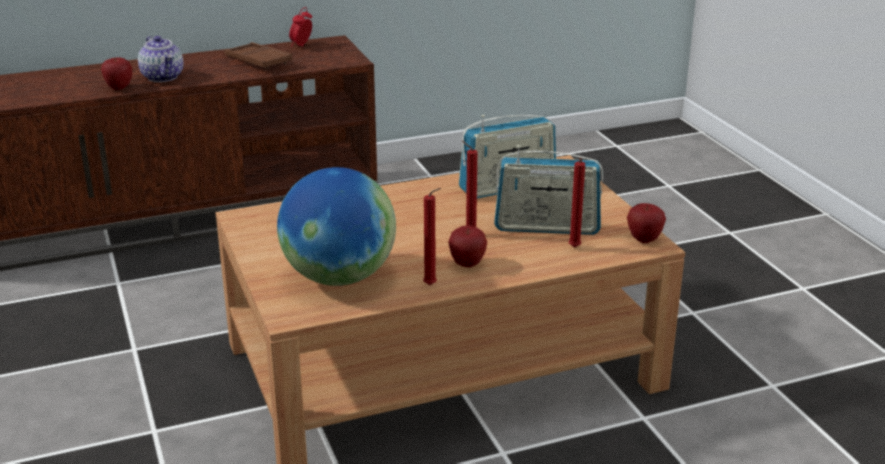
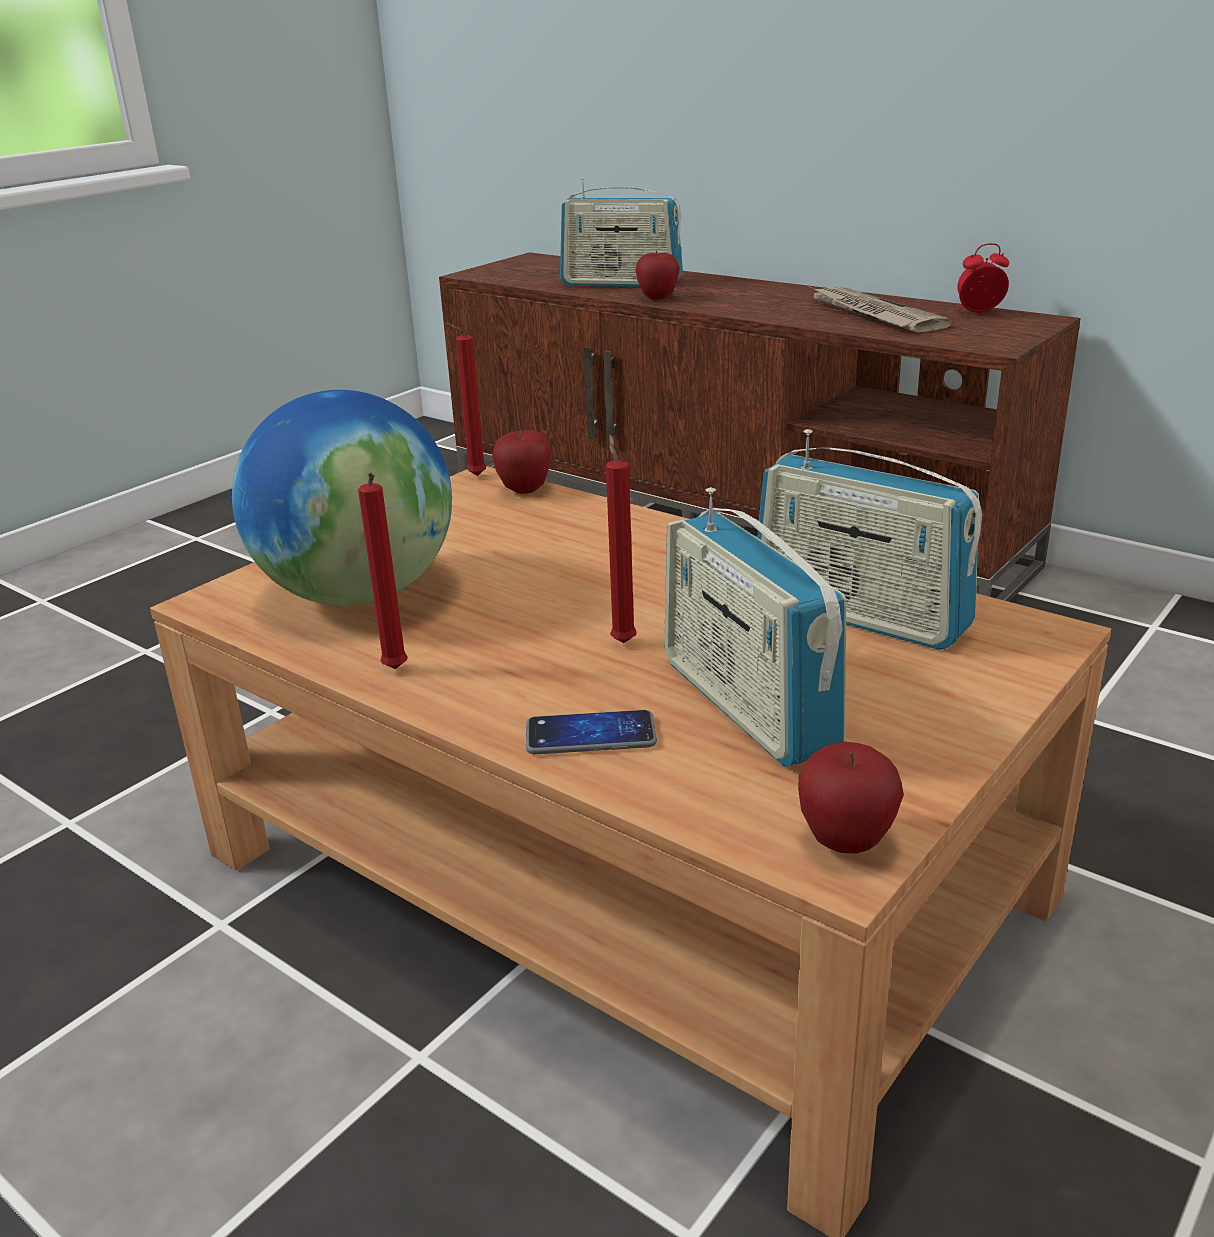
camera: 60 degrees right, 0 degrees up
(65, 86) = (621, 283): none -> radio
(163, 77) = (726, 301): teapot -> none
(258, 61) = (873, 314): brown tray -> newspaper
(467, 264) = (504, 676): apple -> apple (524, 490)
(534, 260) = (590, 735): none -> phone
(574, 248) = (692, 764): red candle -> red candle (473, 476)

